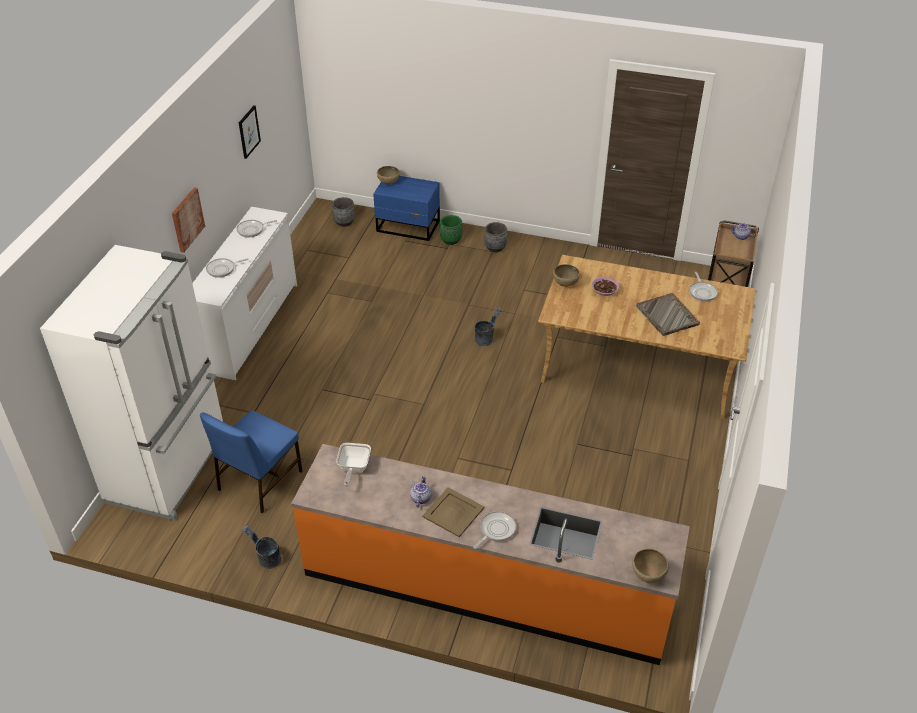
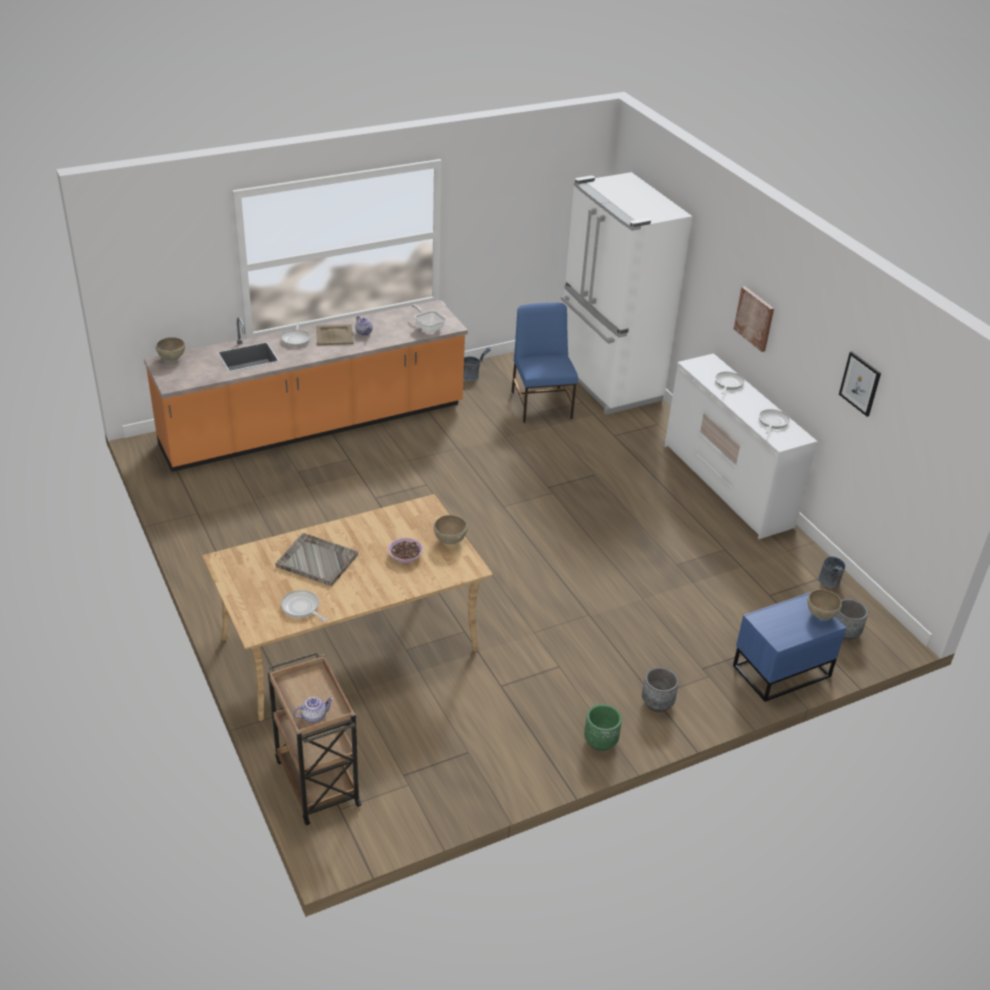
camera: 135 degrees right, 5 degrees down
(451, 240) = (714, 682): green planter -> green planter (600, 741)
(486, 338) = (526, 590): grey bucket -> grey bucket (829, 583)

